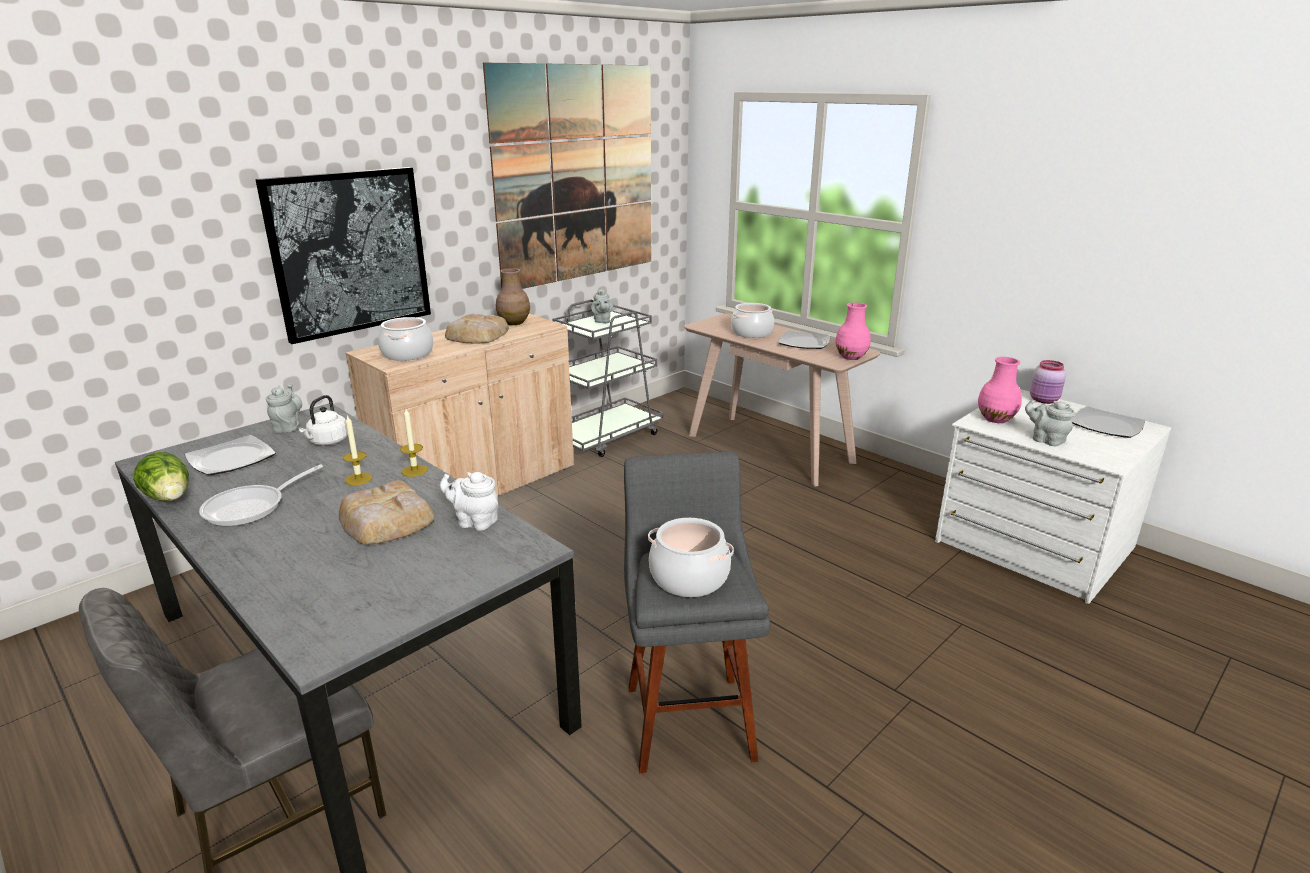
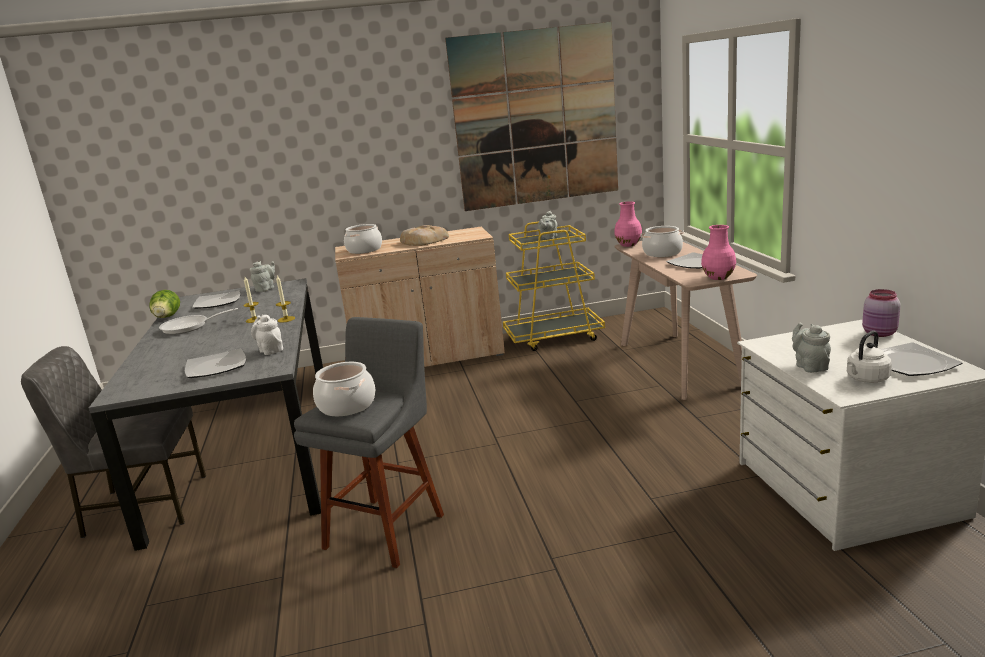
camera: 35 degrees right, 5 degrees down
(327, 442) = (271, 299): white kettle -> white kettle (866, 379)
(350, 253) = (341, 178): picture -> none
(386, 521) = (232, 343): bread -> none
(427, 564) = (216, 366): none -> plate
(513, 322) = (461, 233): brown vase -> none
(606, 437) = (554, 337): grey cart -> yellow cart
(996, 419) = (790, 343): pink vase -> pink vase (628, 245)

